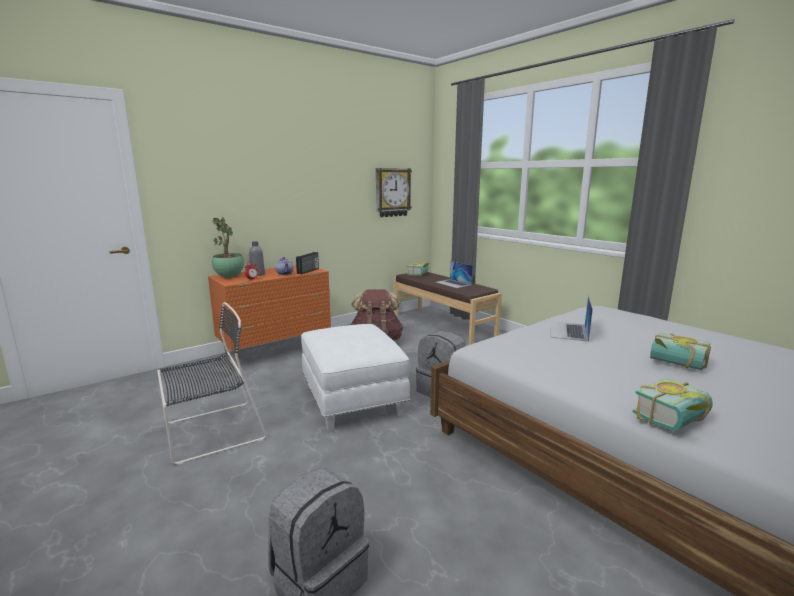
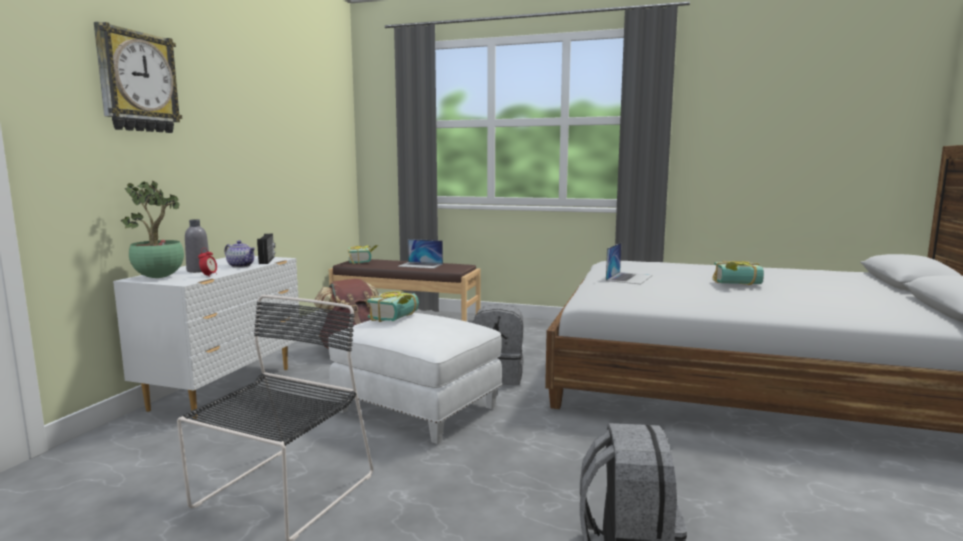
camera: 35 degrees left, 5 degrees down
(276, 351) = (226, 388): orange dresser -> white dresser
(392, 192) = (320, 156): wall clock -> wall clock (137, 82)
(568, 331) = (629, 278): laptop -> laptop turned 135 degrees counterclockwise
(677, 421) = (804, 312): book -> book (398, 318)

